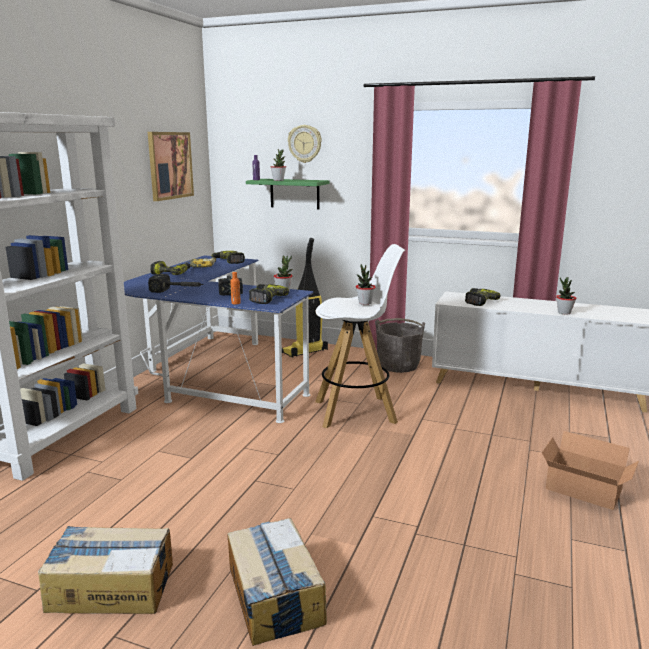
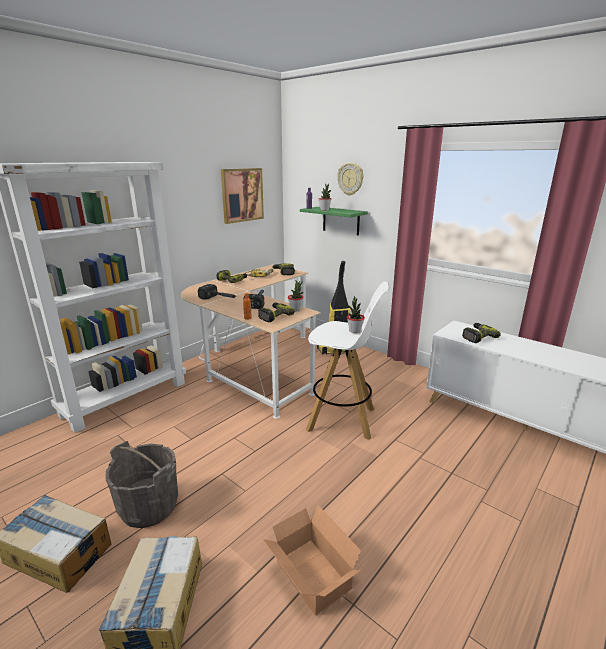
camera: 20 degrees right, 5 degrees up
(212, 377) = (253, 363): blue desk -> beige desk
(398, 365) = (405, 376): grey bucket -> grey bucket (149, 506)
(564, 313) = (560, 364): potted plant -> none
(584, 491) = (515, 572): cardboard box -> cardboard box (311, 577)

